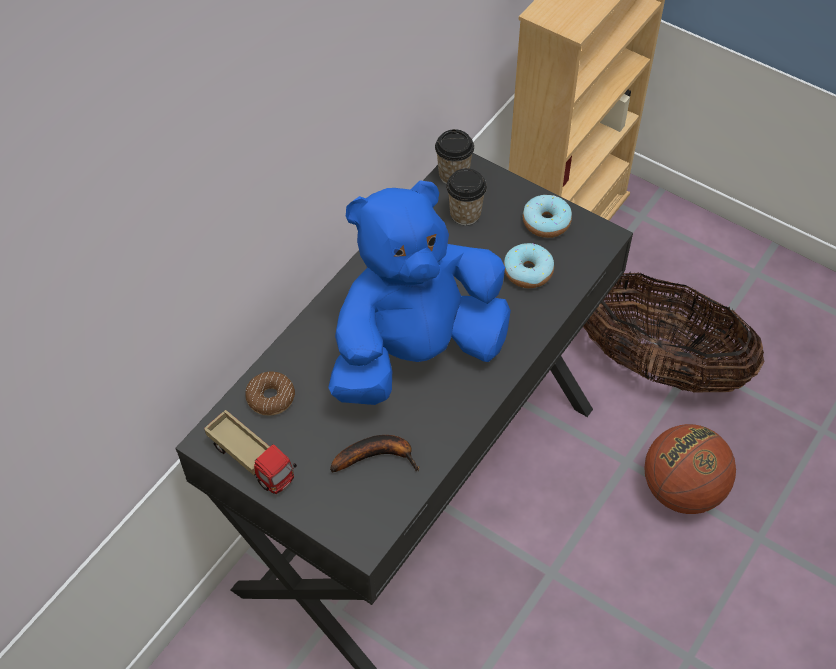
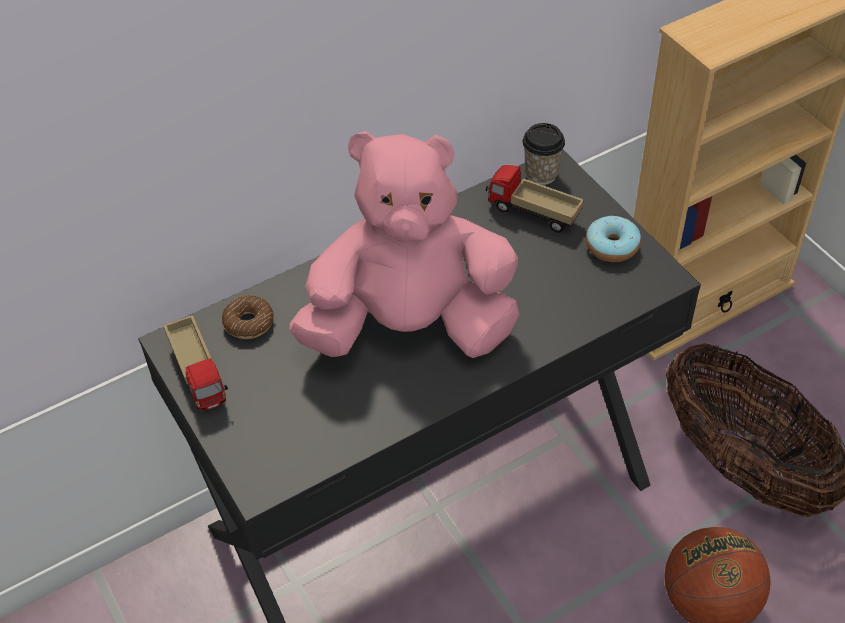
camera: 25 degrees right, 5 degrees down
(378, 456) = (318, 411): banana -> none
(416, 352) = (410, 327): blue plush toy -> pink plush toy
(465, 214) = (532, 213): cup -> toy truck
(528, 272) = (566, 287): donut -> none

